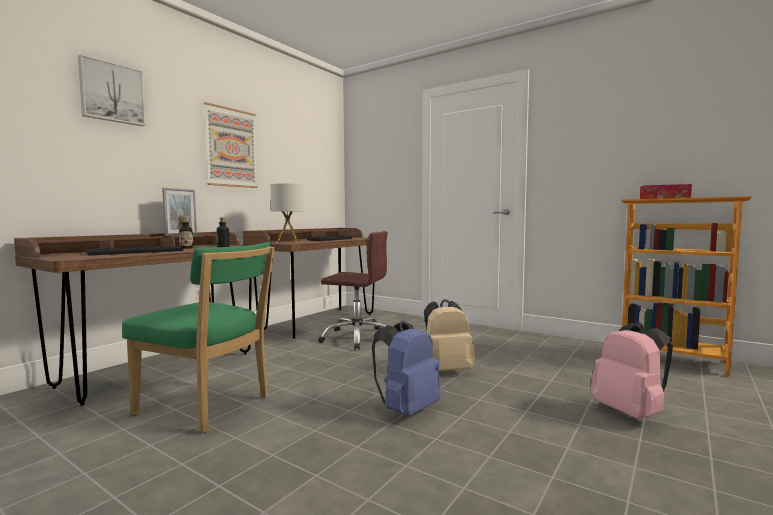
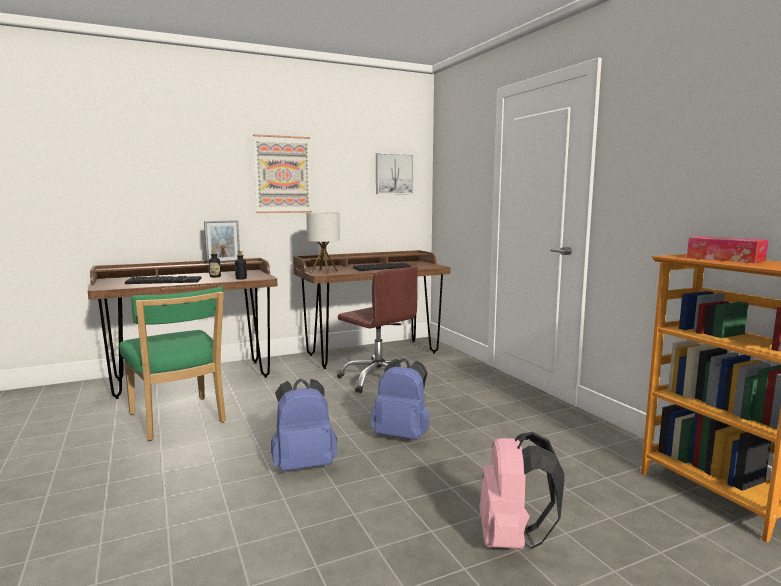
camera: 30 degrees right, 5 degrees up
(112, 93) = (166, 141): picture -> picture (393, 174)
(446, 370) = (402, 435): beige backpack -> blue backpack

